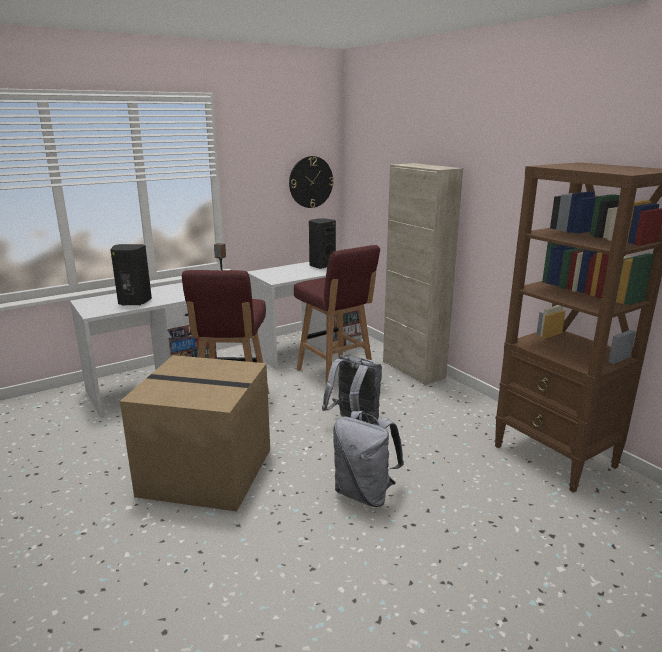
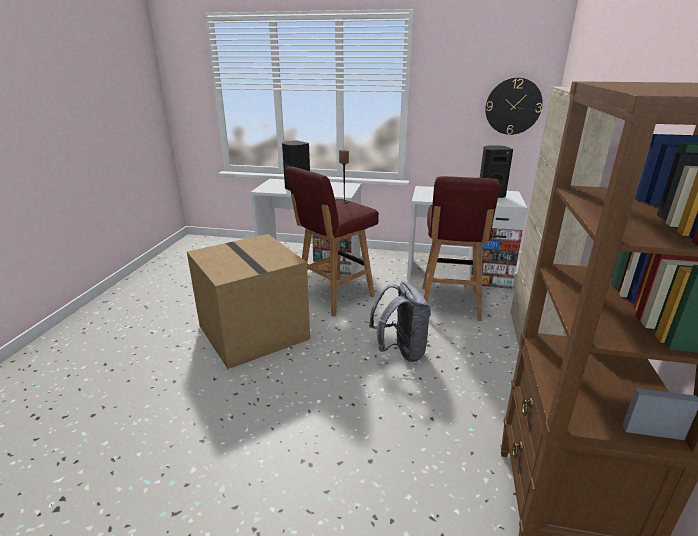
camera: 45 degrees right, 5 degrees up
(365, 493) = (317, 413): grey backpack -> none

